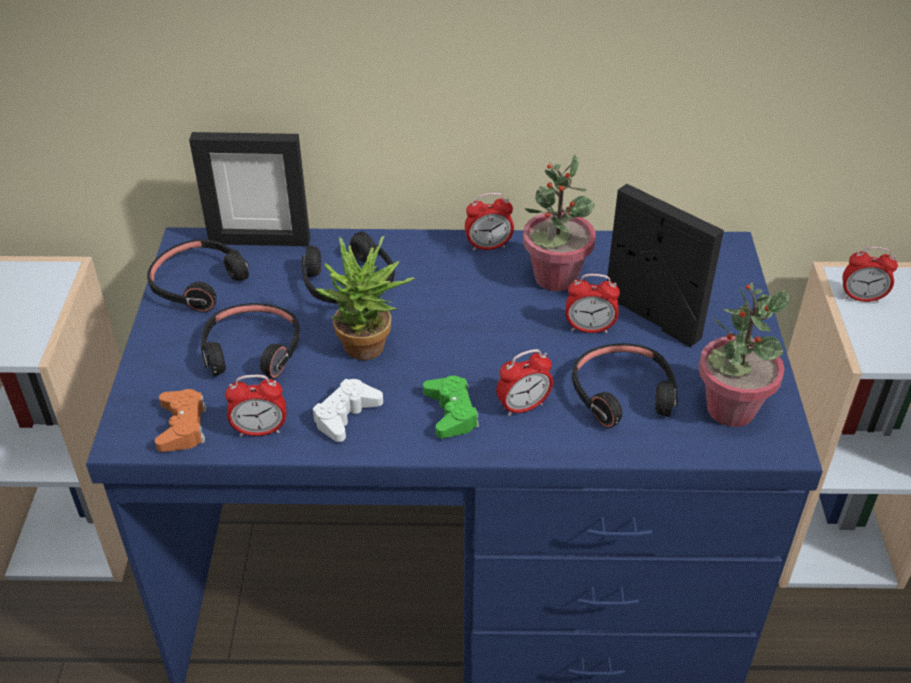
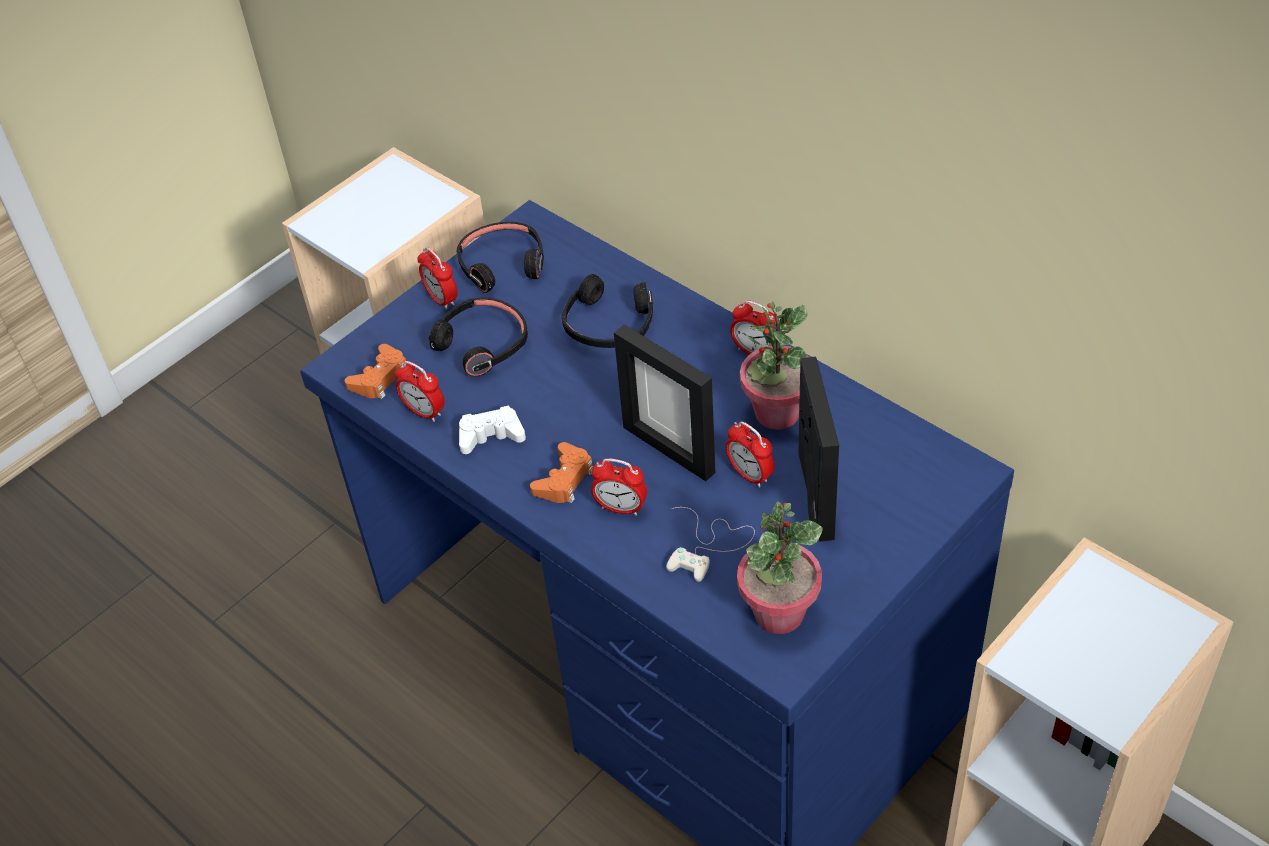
camera: 45 degrees right, 5 degrees up
(260, 239) = (584, 248): picture frame -> picture frame (670, 448)
(368, 352) = (560, 393): potted plant -> none
(451, 412) = (564, 479): green game controller -> orange game controller
(622, 393) = (709, 545): black headphones -> white game controller
(861, 298) = (1083, 600): alarm clock -> alarm clock (442, 299)

